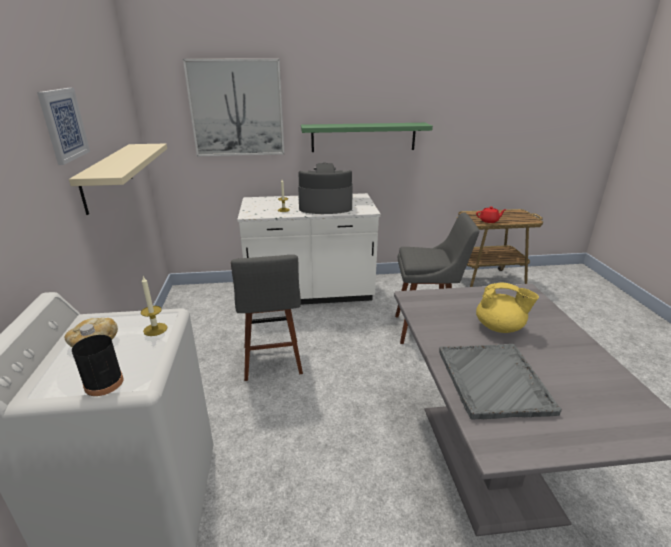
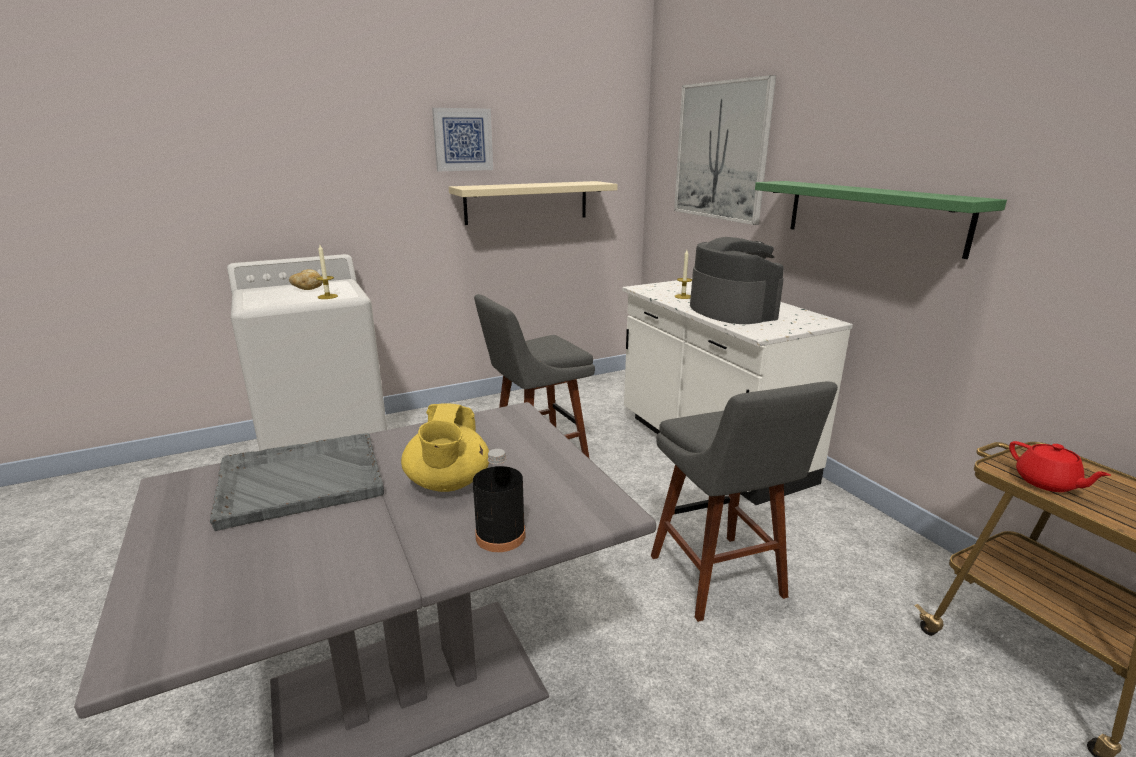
camera: 70 degrees right, 5 degrees down
(104, 383) = (253, 300): black bottle -> black bottle (500, 536)

